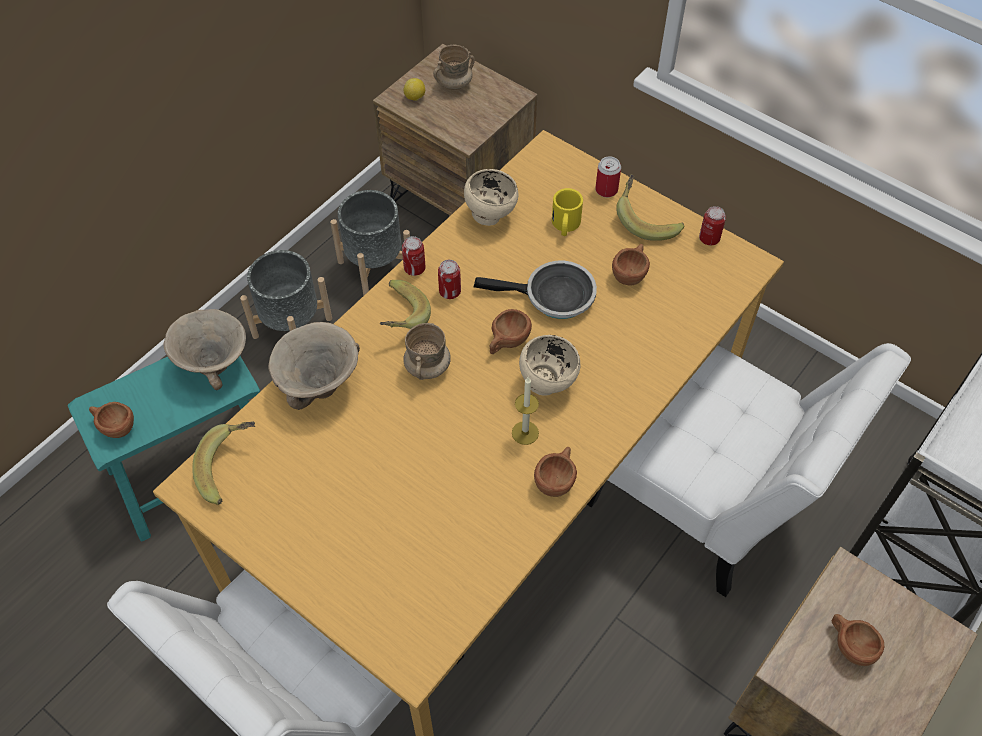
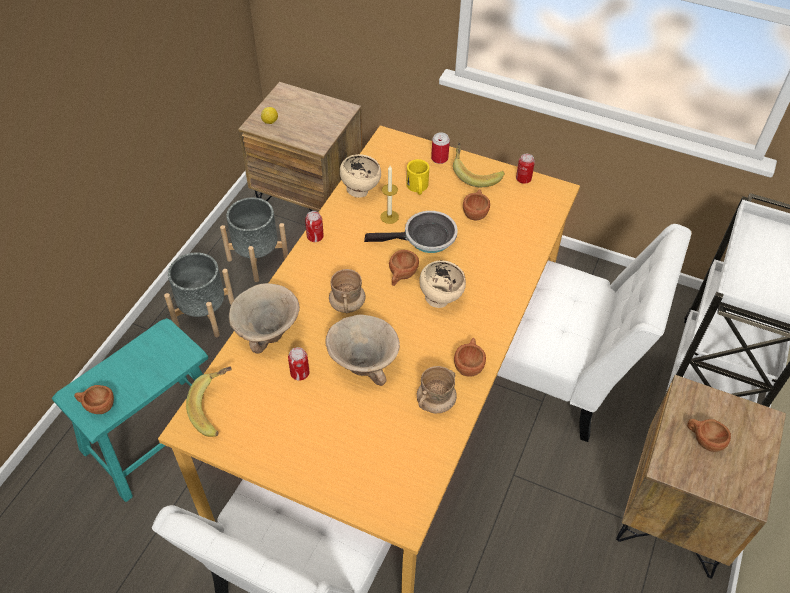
camera: 15 degrees left, 5 degrees down
(215, 363) = (166, 342): beige bowl -> beige bowl (364, 363)
(398, 317) = (314, 274): banana -> none
(450, 292) = (347, 248): can -> can (300, 373)
(454, 84) = (297, 108): beige mug -> beige mug (435, 402)
(525, 433) = (435, 336): candle -> candle (389, 217)

